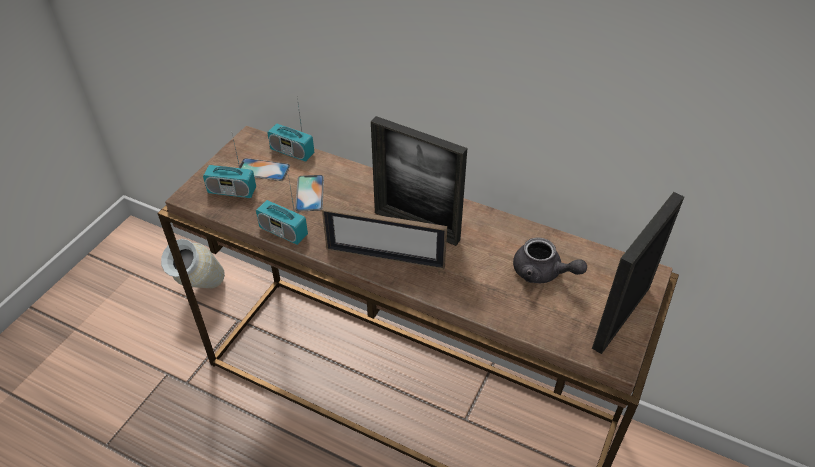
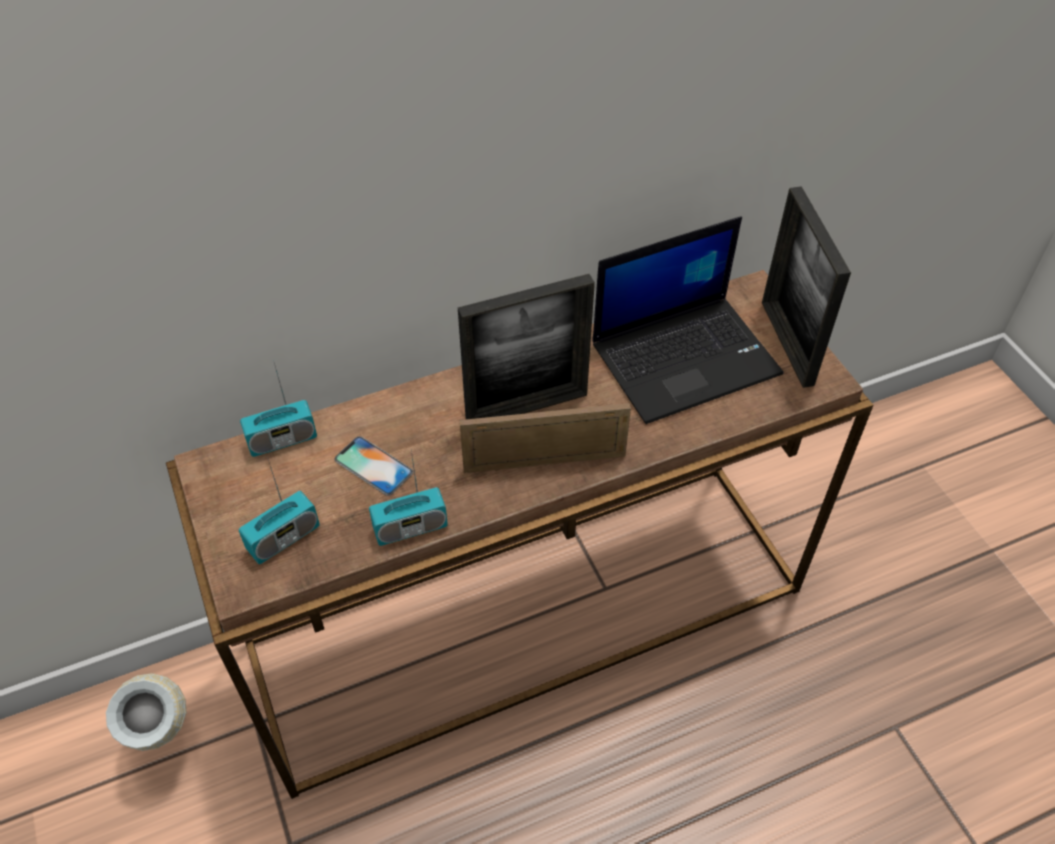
camera: 50 degrees left, 5 degrees up
(263, 170) = (281, 486): phone -> none
(385, 257) = (544, 462): picture frame -> picture frame turned 150 degrees counterclockwise
(542, 273) = (686, 357): grey teapot -> laptop

